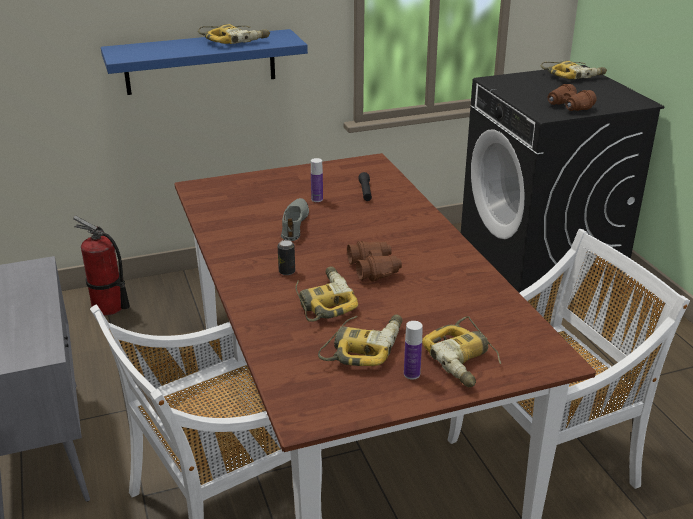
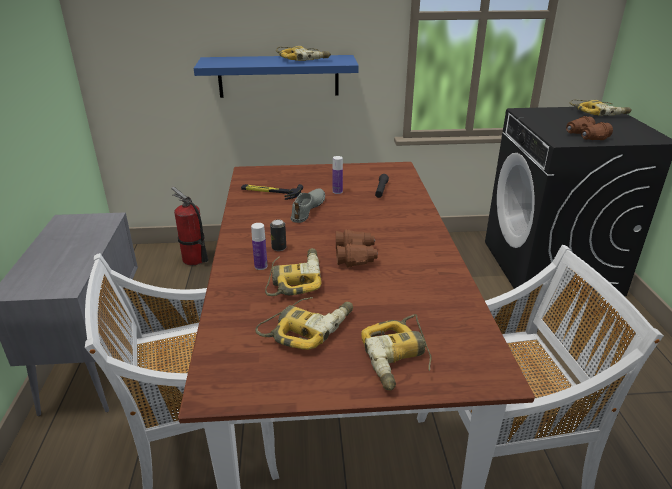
camera: 15 degrees right, 0 degrees up
(239, 209) = (270, 192): none -> hammer
(411, 374) = (339, 364): bottle -> bottle (261, 266)

